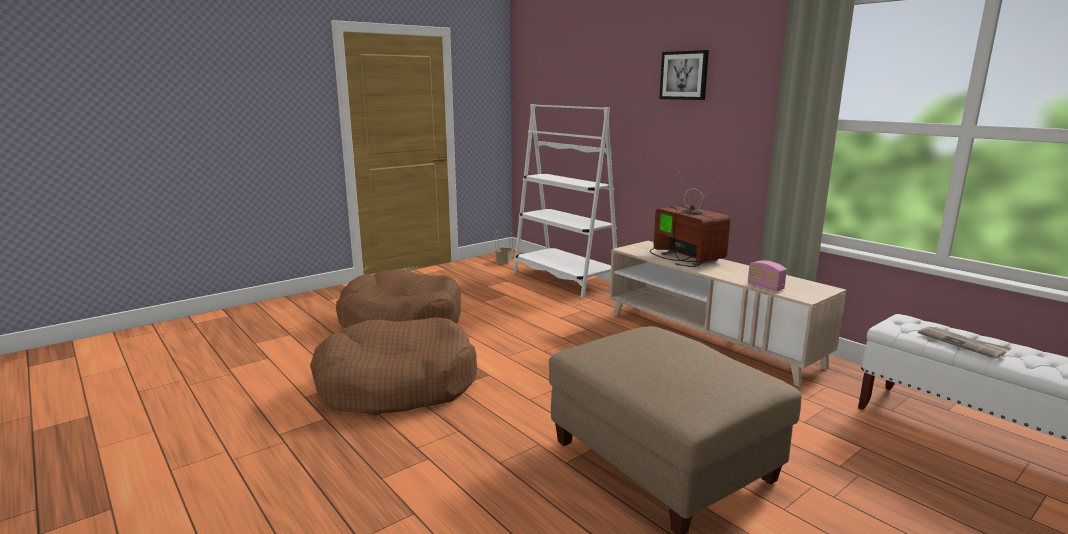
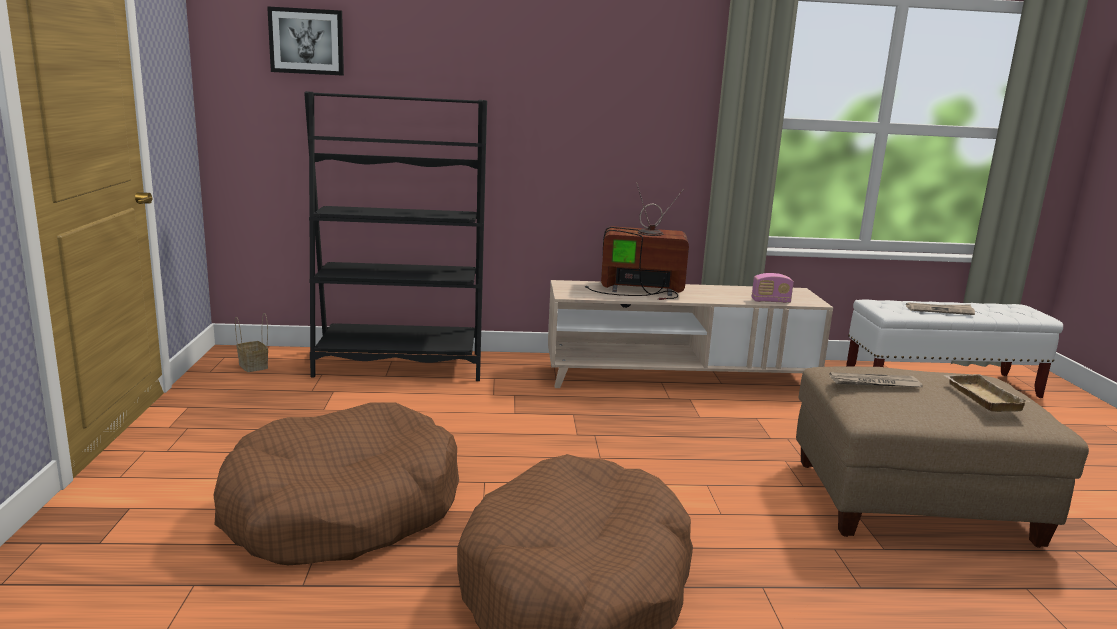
camera: 55 degrees left, 0 degrees up
(564, 279) = (399, 365): white bookcase -> black bookcase
(637, 341) = (874, 383): none -> newspaper
(682, 377) = (980, 397): none -> beige tray
(684, 75) = (575, 60): picture -> picture (307, 41)

